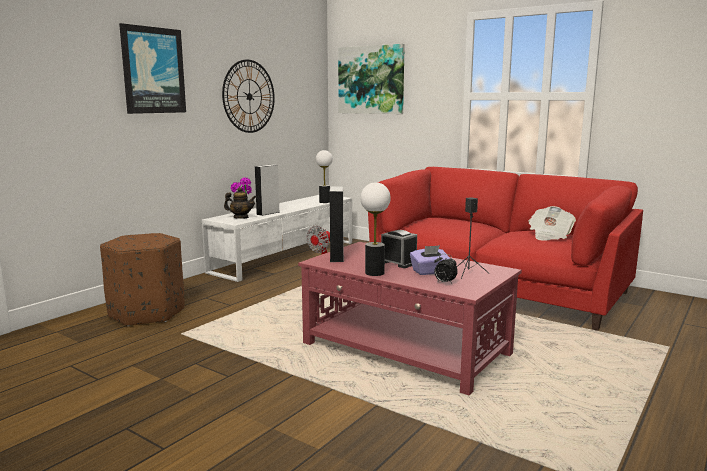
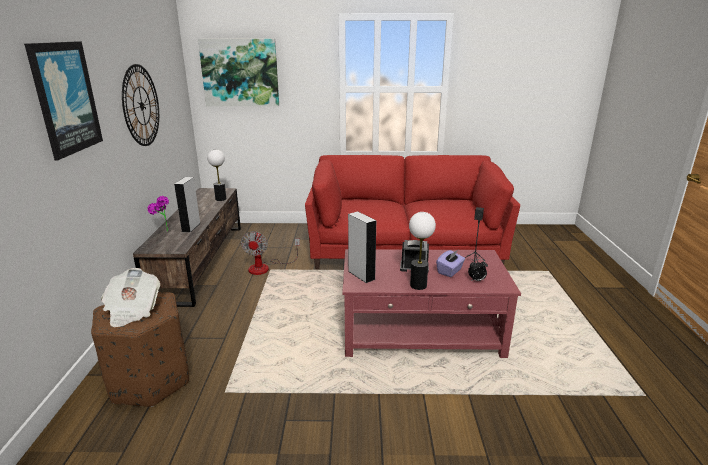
camera: 35 degrees left, 10 degrees up
(241, 217) = (173, 240): teapot -> none
(286, 256) = (200, 260): white tv stand -> brown tv stand
(549, 236) = (449, 206): newspaper -> newspaper (132, 310)

